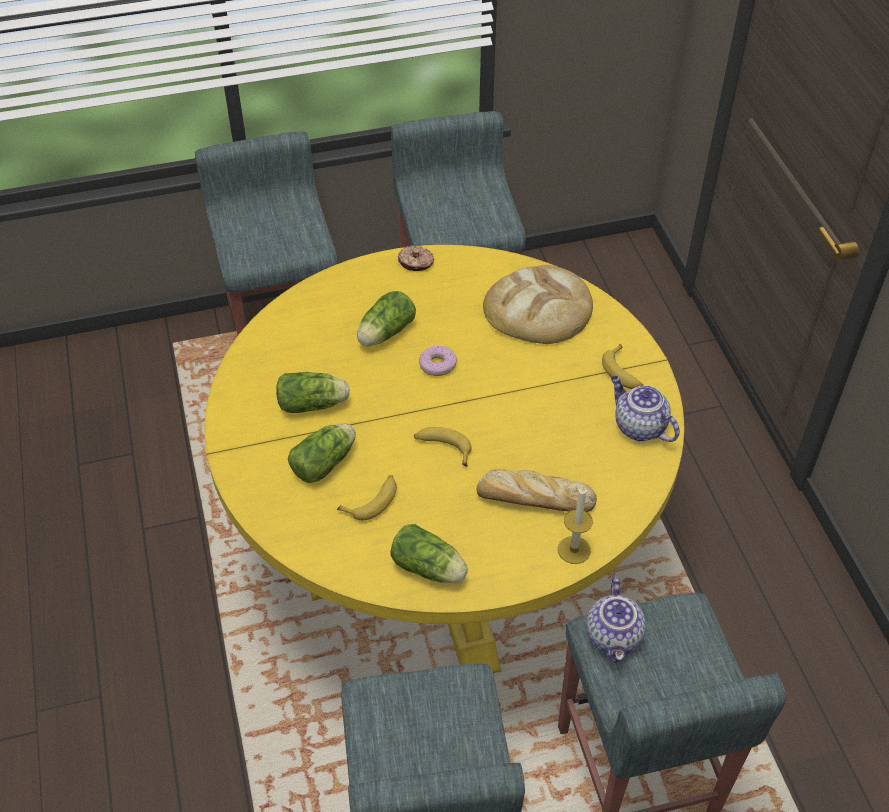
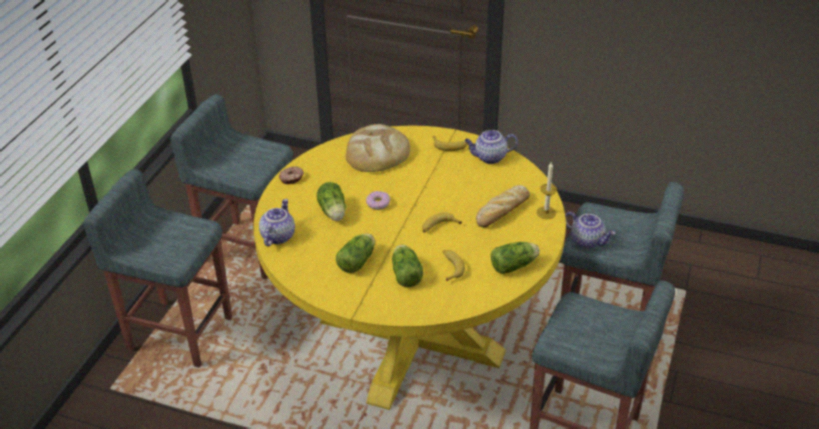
camera: 55 degrees left, 10 degrees down
(301, 309) = (277, 236): none -> teapot

